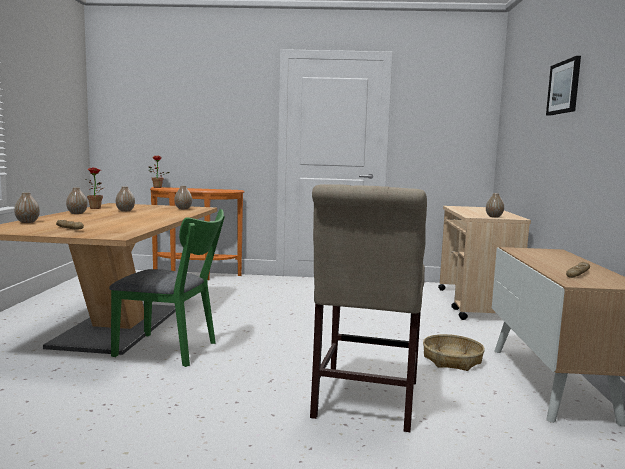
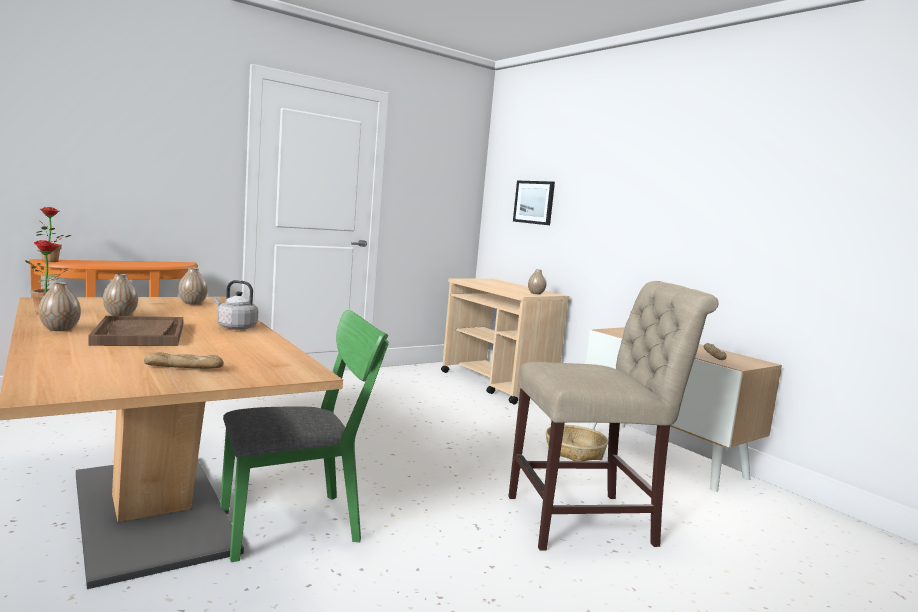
camera: 40 degrees left, 0 degrees up
(27, 222) = (47, 362): vase -> none
(103, 217) = (140, 334): none -> brown tray
(162, 218) = (235, 327): none -> grey kettle
(364, 402) = (589, 521): beige chair -> beige chair turned 75 degrees counterclockwise
(564, 87) = (619, 171): picture -> picture (534, 202)

